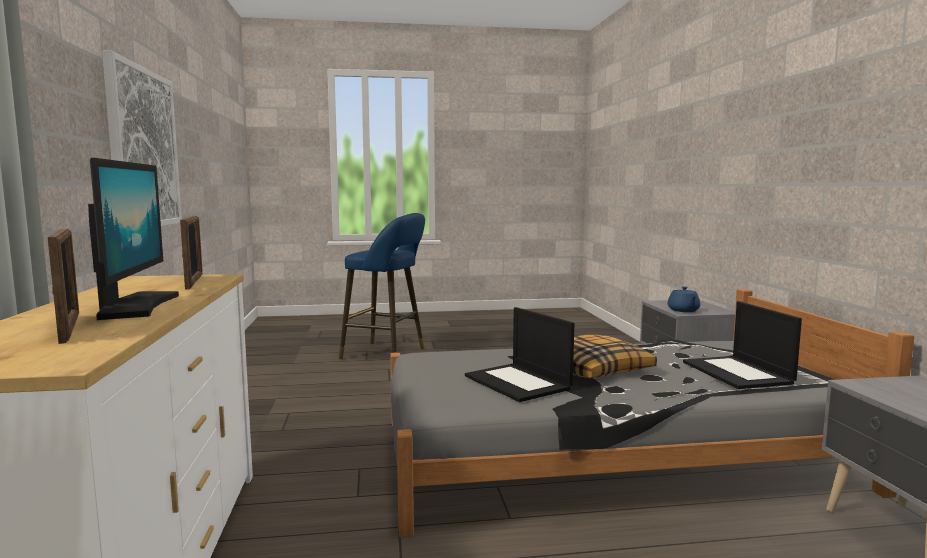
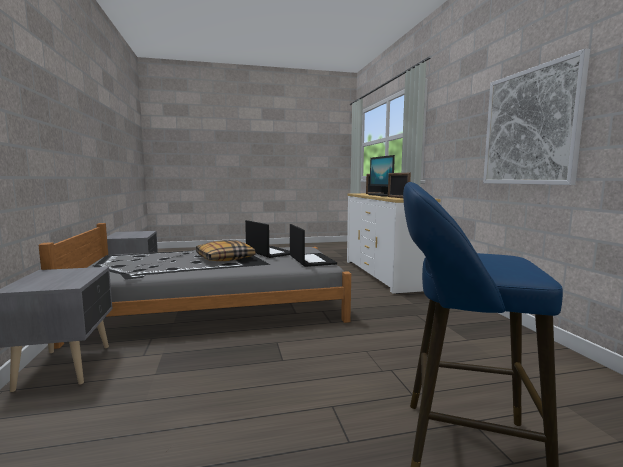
camera: 175 degrees right, 0 degrees up
(683, 310) = (83, 272): blue teapot -> none
(738, 373) = (152, 254): laptop -> laptop (311, 260)

